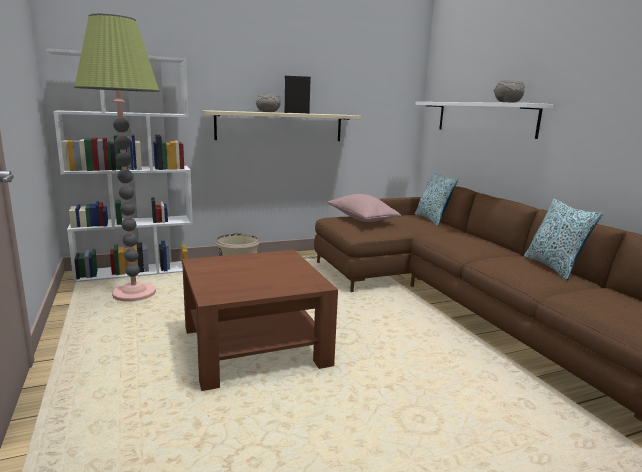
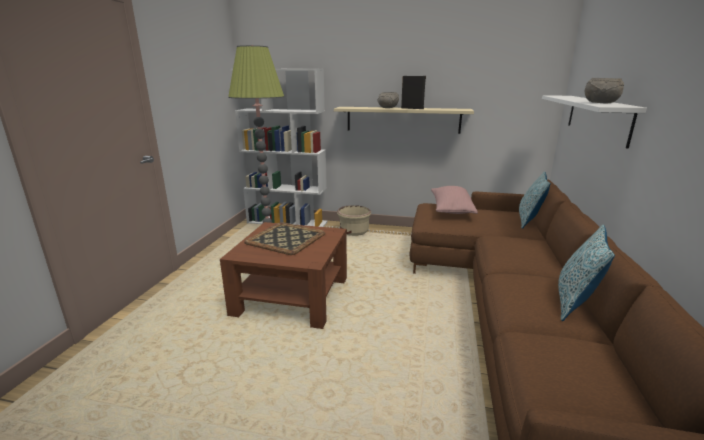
camera: 35 degrees right, 5 degrees up
(244, 269) = (287, 238): none -> tray

